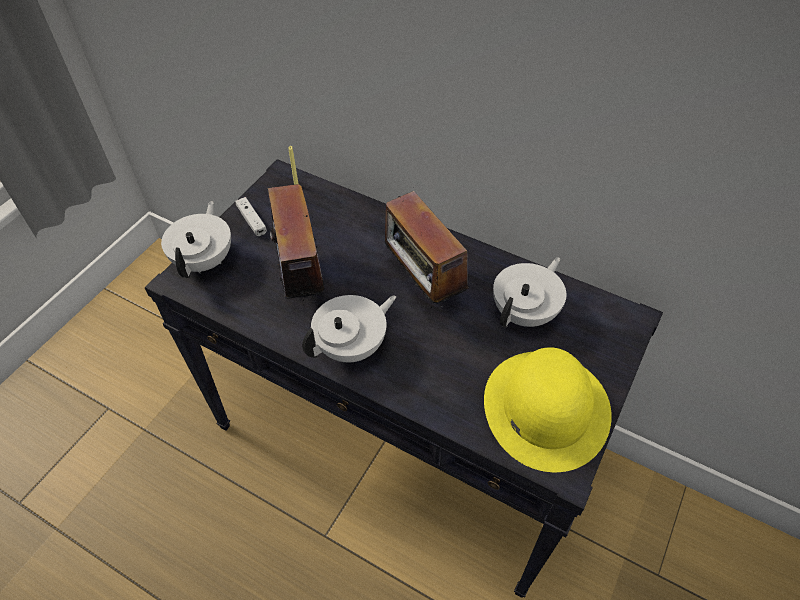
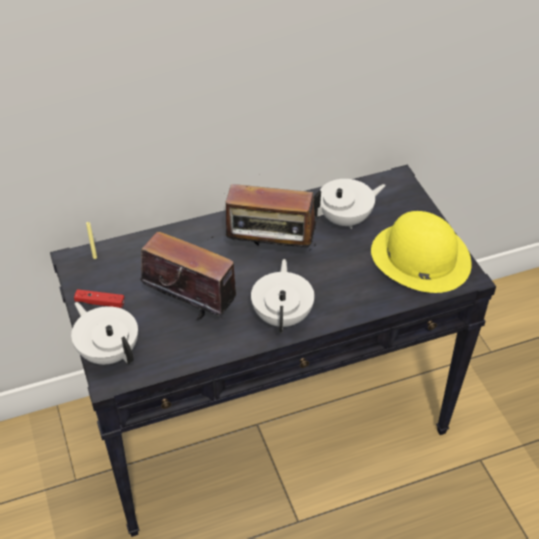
camera: 50 degrees left, 5 degrees down
(252, 220) = (100, 302): white game controller -> red game controller
(525, 313) = (345, 219): white teapot -> white teapot turned 75 degrees clockwise

